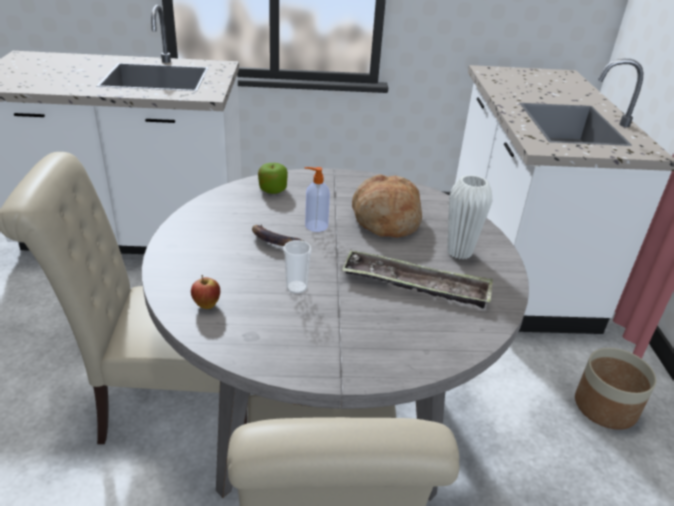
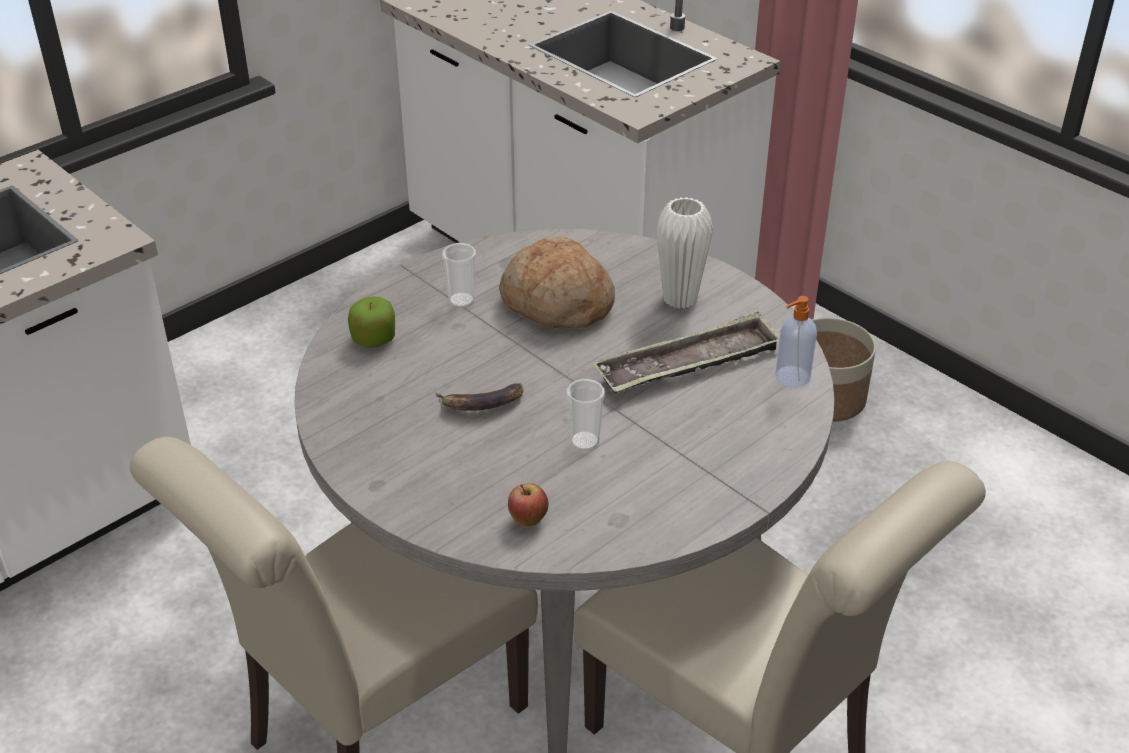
camera: 40 degrees left, 5 degrees up
(315, 225) = (496, 357): soap dispenser -> soap dispenser (791, 377)
(338, 195) = (461, 300): none -> cup

